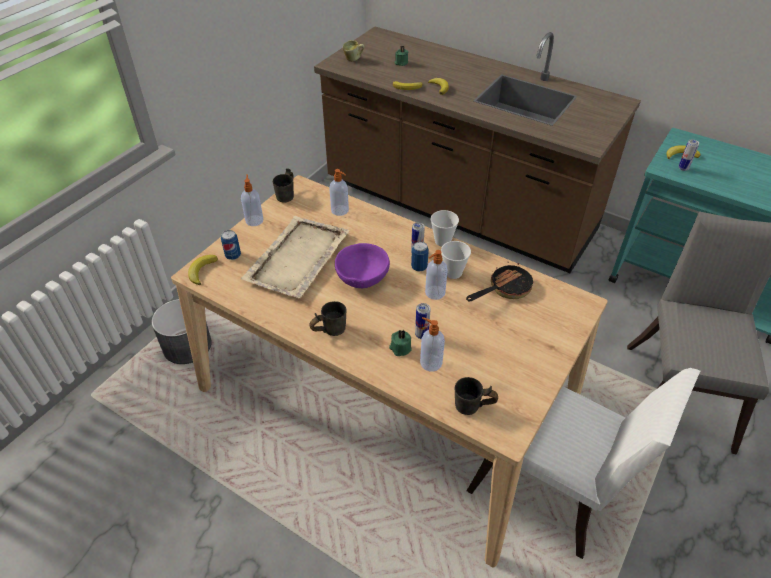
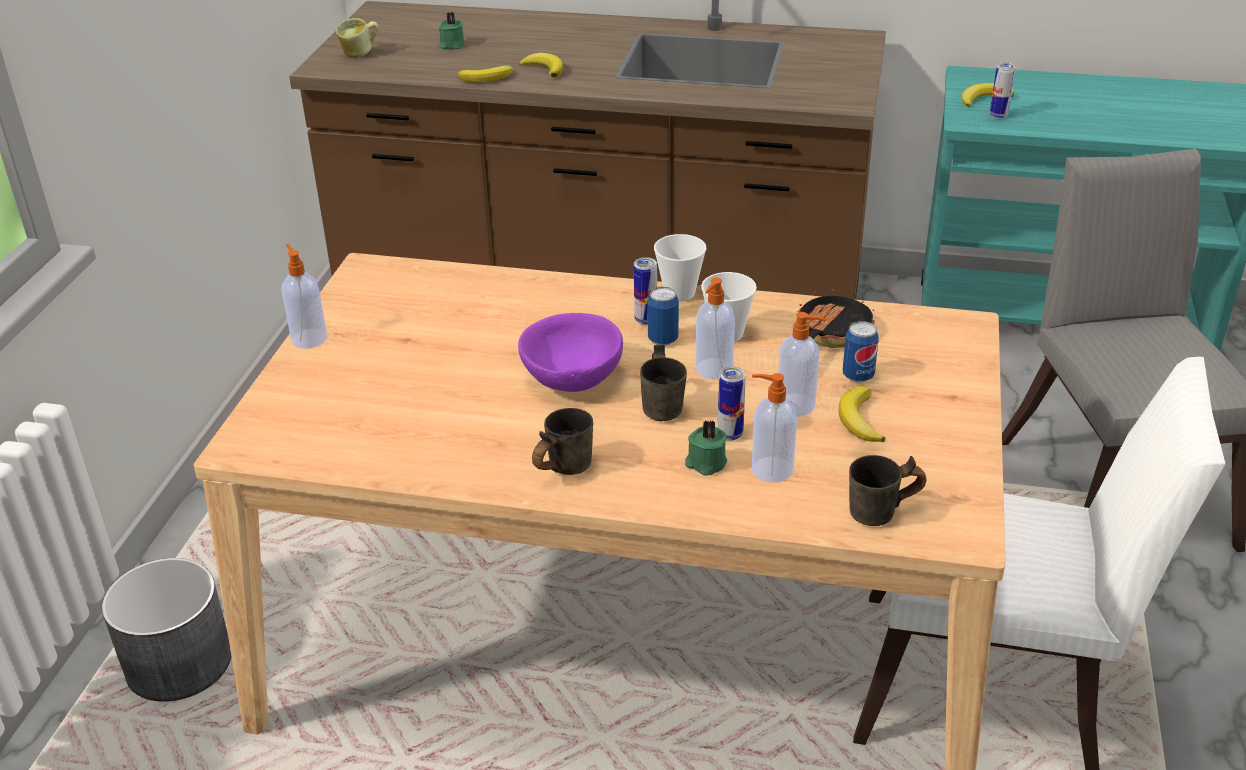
camera: 20 degrees left, 10 degrees down
(201, 271) = (252, 440): banana -> banana (859, 419)
(233, 256) = (301, 402): can -> can (858, 376)
(288, 196) = (353, 287): grey mug -> grey mug (666, 405)
(296, 259) = (430, 378): beige tray -> none
(340, 210) = (466, 289): soap dispenser -> soap dispenser (797, 405)

